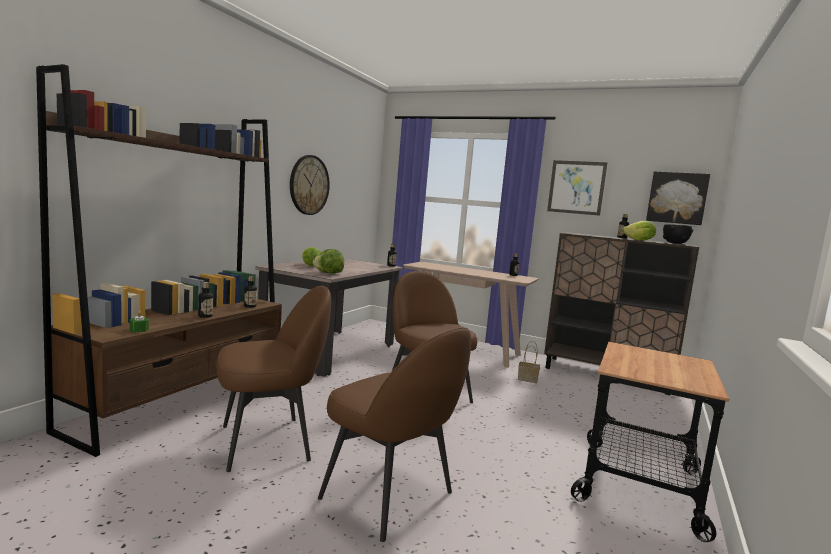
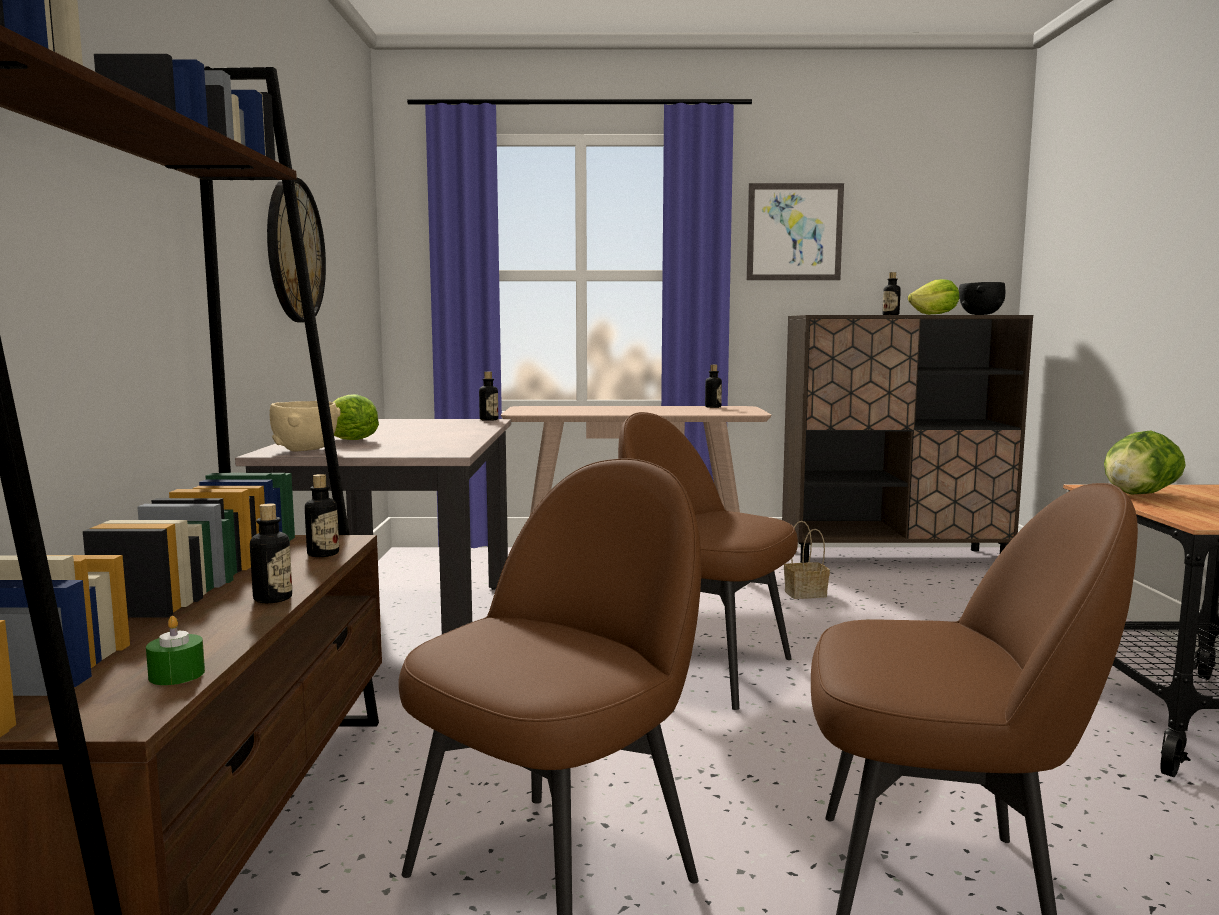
camera: 25 degrees left, 0 degrees up
(284, 267) = (305, 450): none -> beige bowl
(328, 273) = (428, 447): lettuce -> lettuce (1138, 494)
(677, 198) = (959, 239): picture -> none

